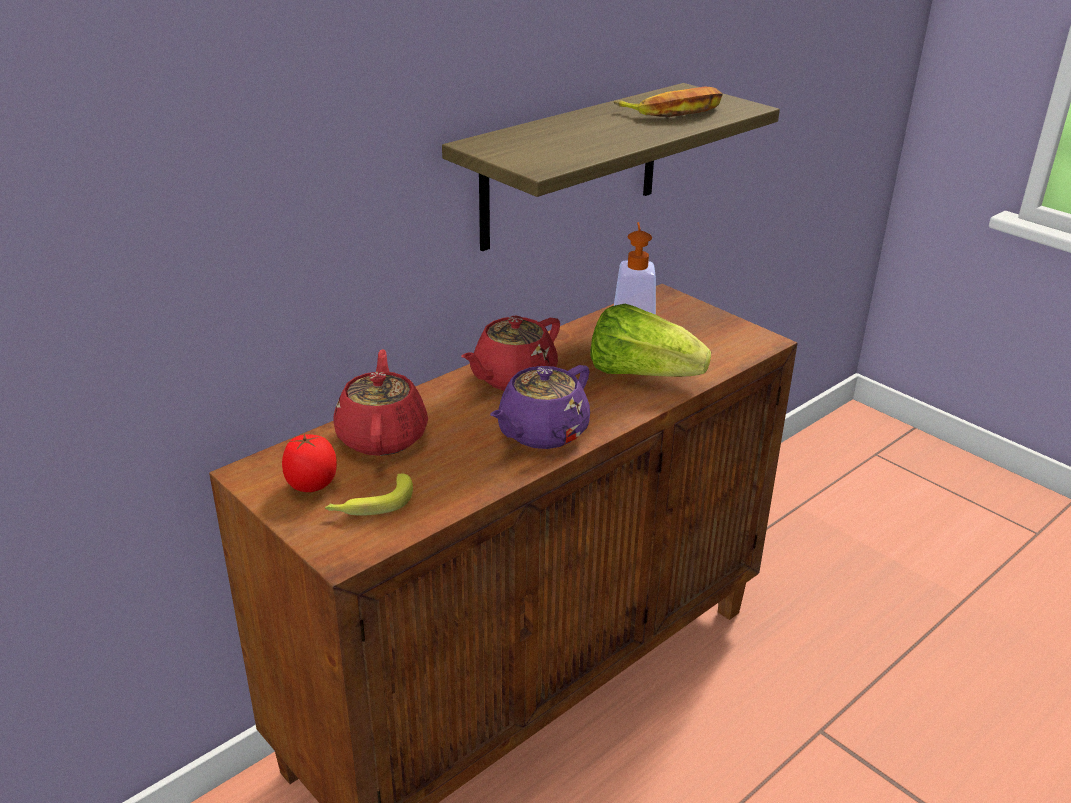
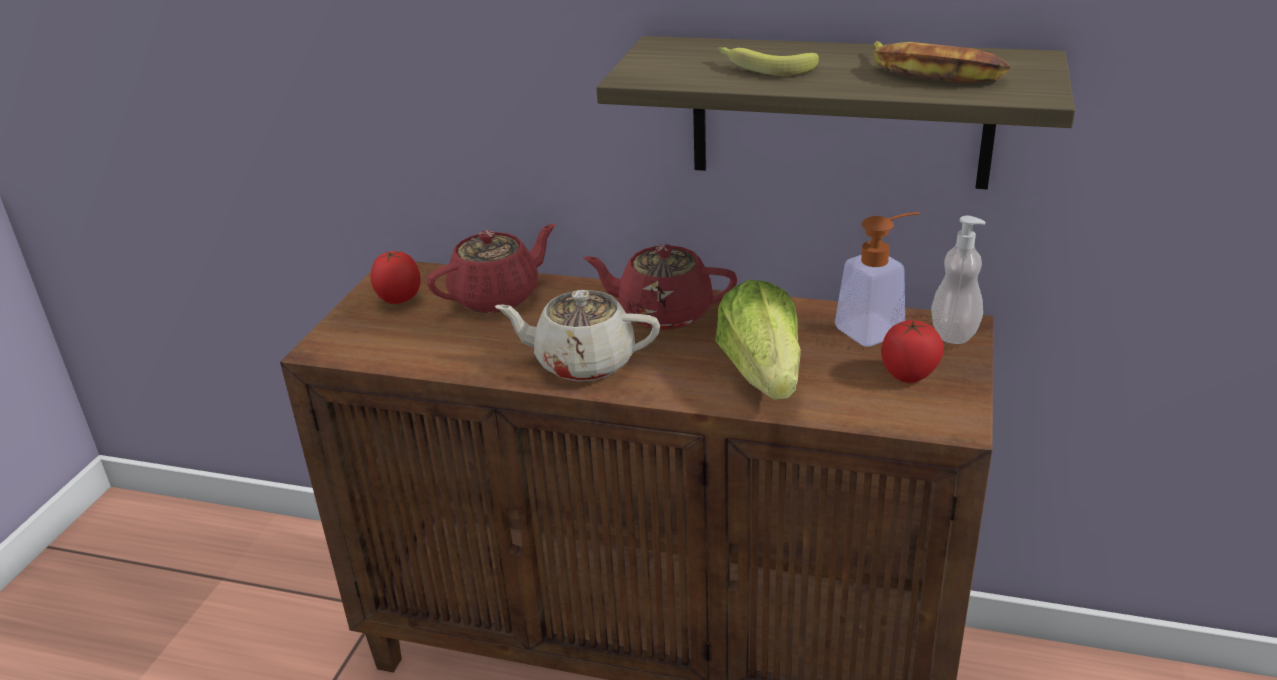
camera: 60 degrees right, 0 degrees up
(370, 504) = (395, 332): banana -> banana (764, 67)
(541, 432) = (583, 362): purple teapot -> beige teapot
(668, 301) = (954, 333): none -> soap dispenser
(699, 332) = (909, 375): none -> tomato

